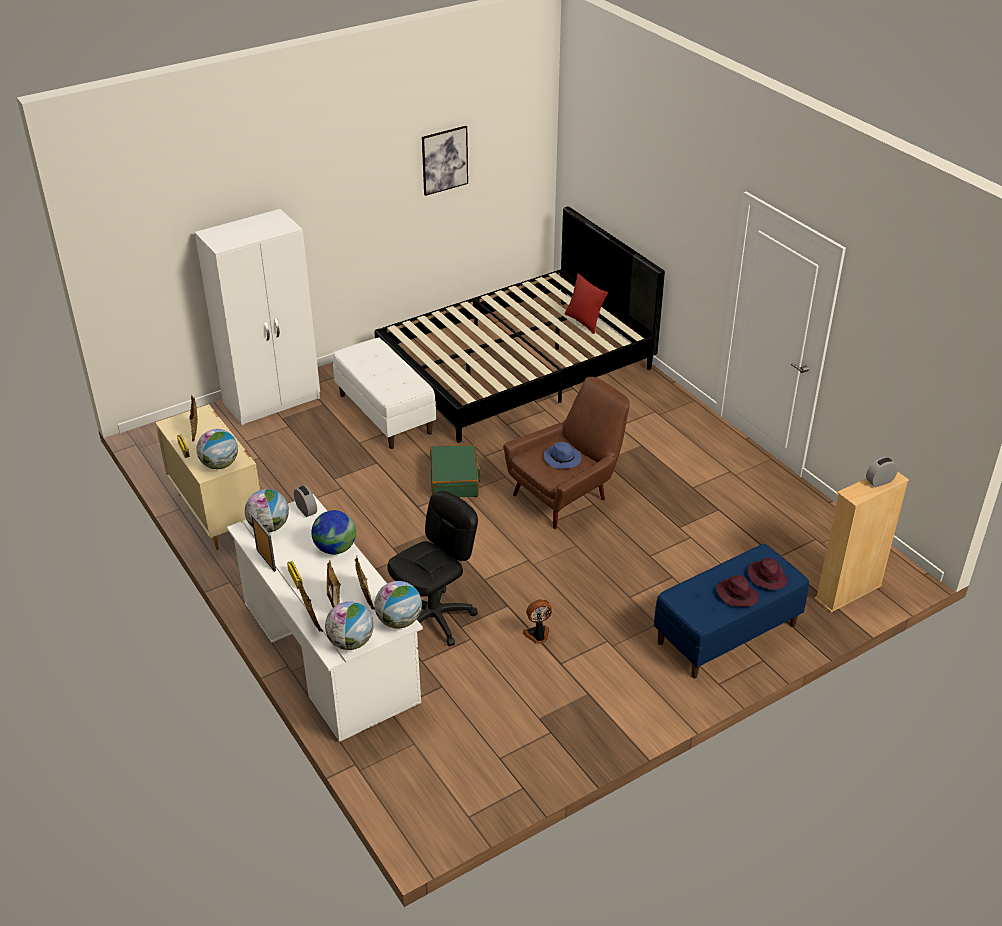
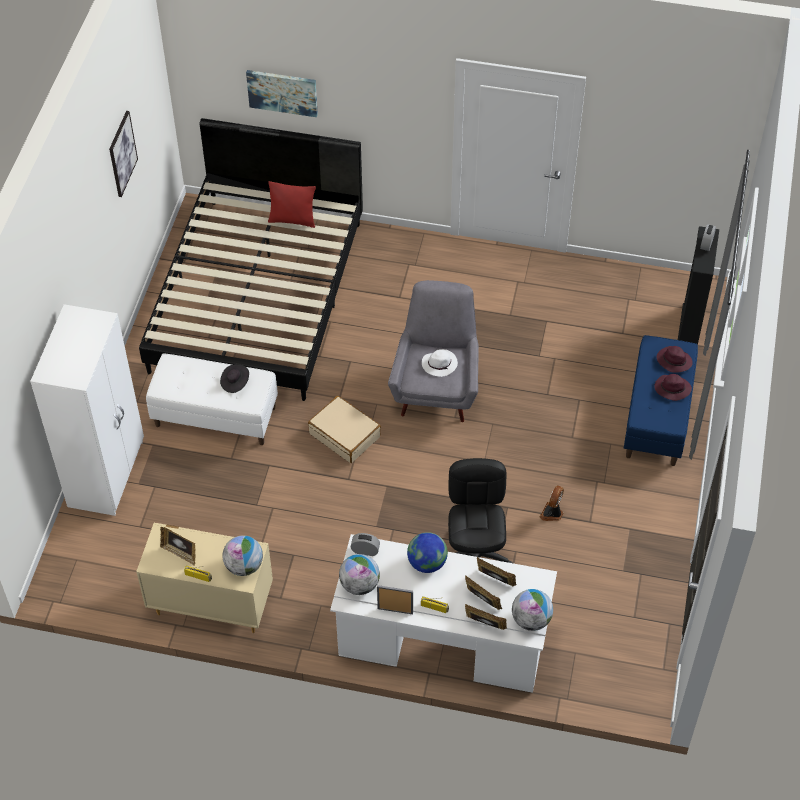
camera: 45 degrees left, 15 degrees up
(398, 379) = (235, 382): none -> black hat
(399, 621) = (539, 580): globe -> none
(455, 480) = (345, 435): green suitcase -> beige suitcase
(563, 459) = (440, 364): blue hat -> white hat
(567, 494) = (437, 386): brown armchair -> grey armchair
(622, 194) = (282, 92): none -> picture
(848, 592) = (689, 327): beige bookcase -> black bookcase

